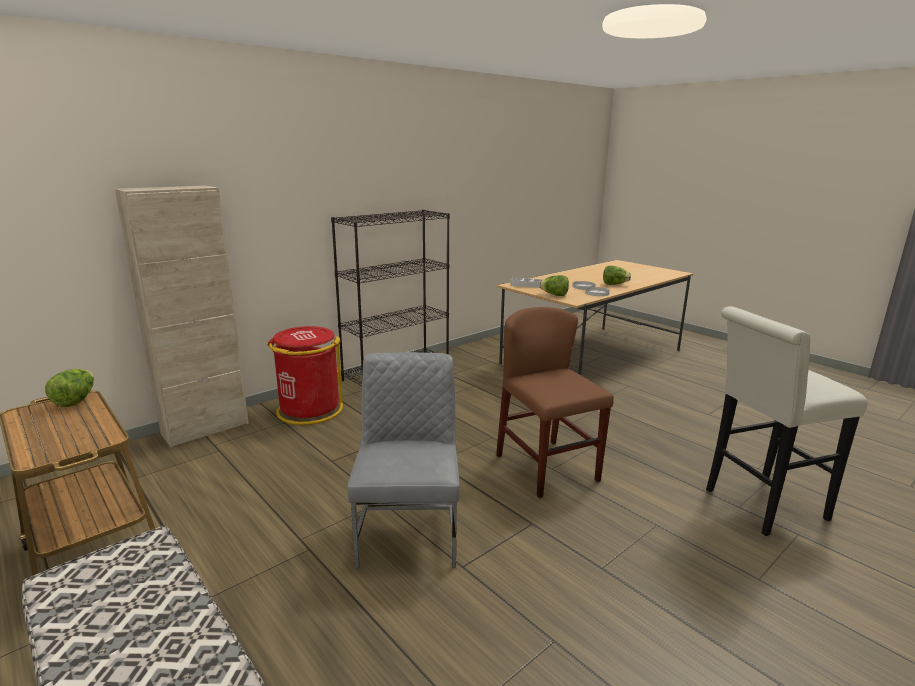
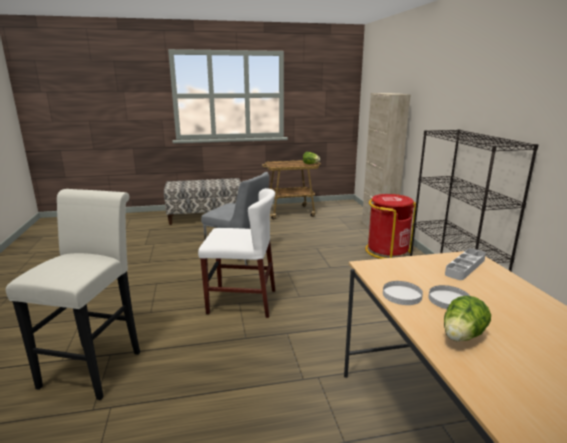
camera: 120 degrees right, 0 degrees up
(546, 468) = (242, 301): brown chair -> white chair
(554, 295) = (405, 264): lettuce -> none

